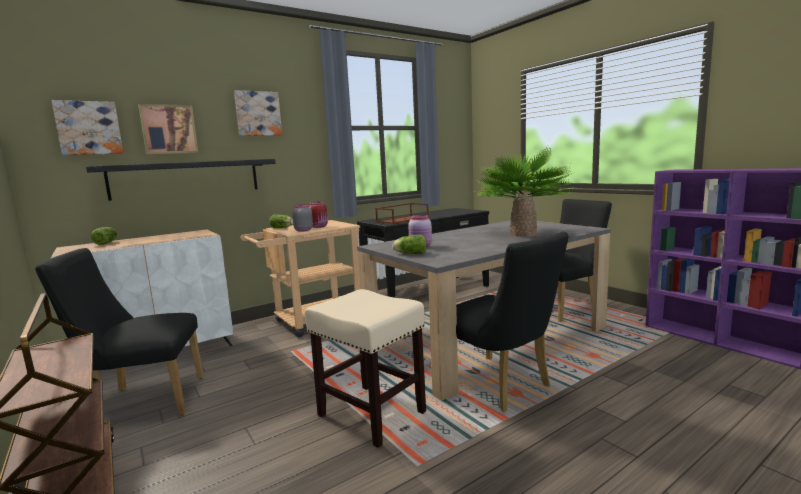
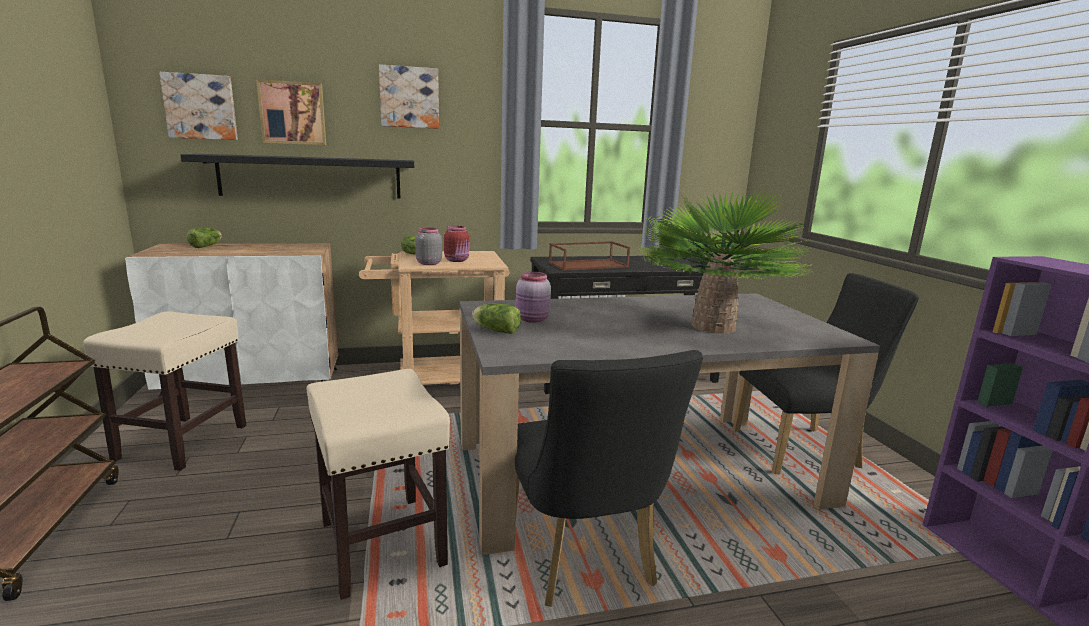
camera: 20 degrees right, 5 degrees up
(142, 402) = (183, 441): black chair -> beige stool

